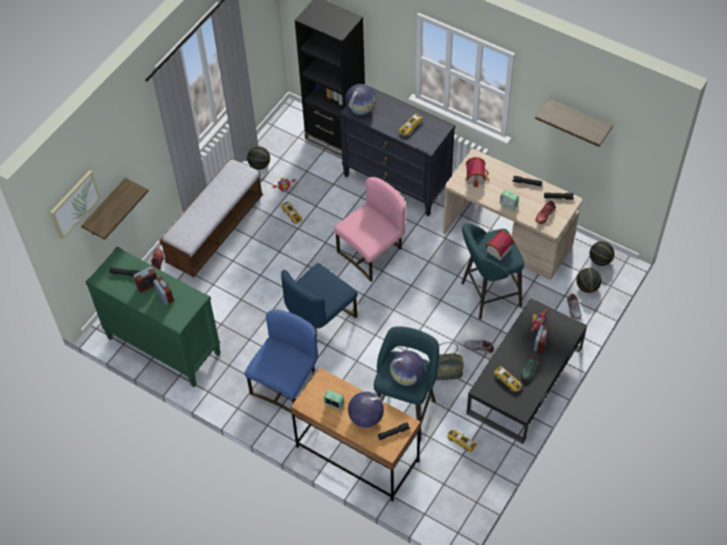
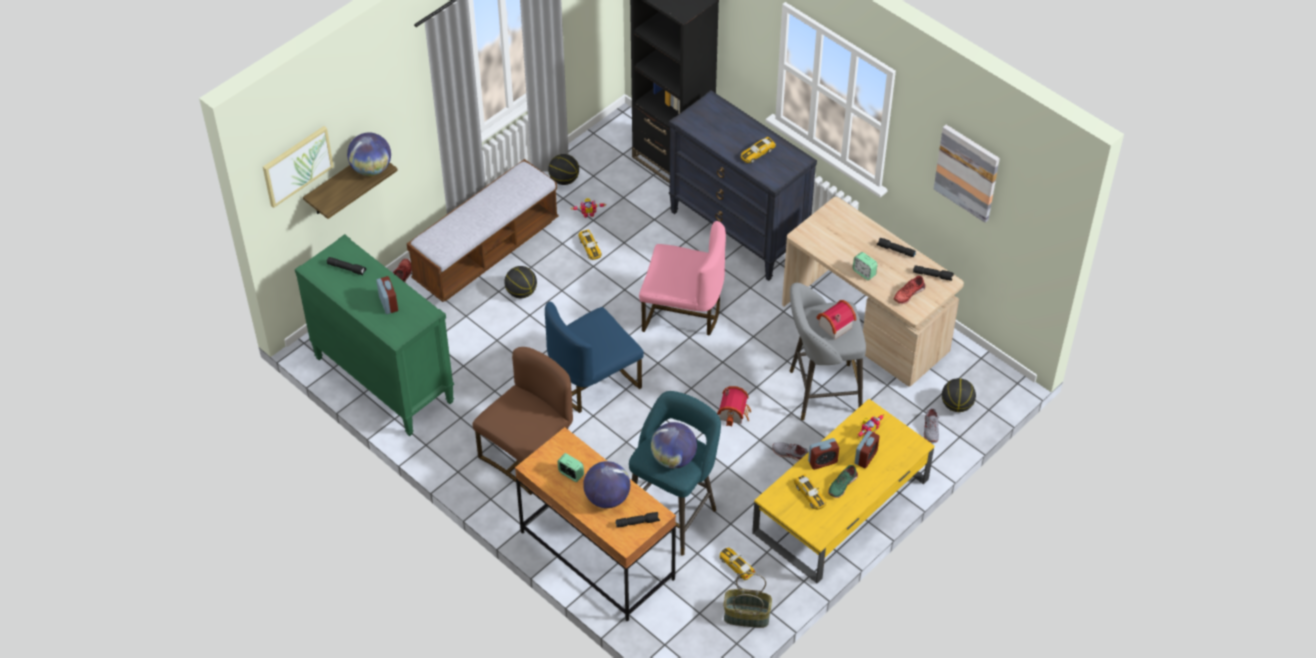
camera: 10 degrees right, 5 degrees down
(147, 285) = (370, 287): alarm clock -> alarm clock (822, 461)
(286, 384) = (528, 454): blue chair -> brown chair
(360, 109) = (698, 121): globe -> globe (371, 169)
(372, 252) = (682, 313): pink chair -> pink chair turned 45 degrees clockwise
(446, 372) = (739, 477): basket -> basket (746, 616)
(476, 177) = (831, 231): toy house -> toy house (734, 412)
(487, 295) = (820, 392): turquoise stool -> grey stool
(525, 380) = (842, 505): black coffee table -> yellow coffee table
(579, 120) = (967, 172): shelf -> picture
(600, 260) = (983, 375): basketball -> basketball (521, 292)

